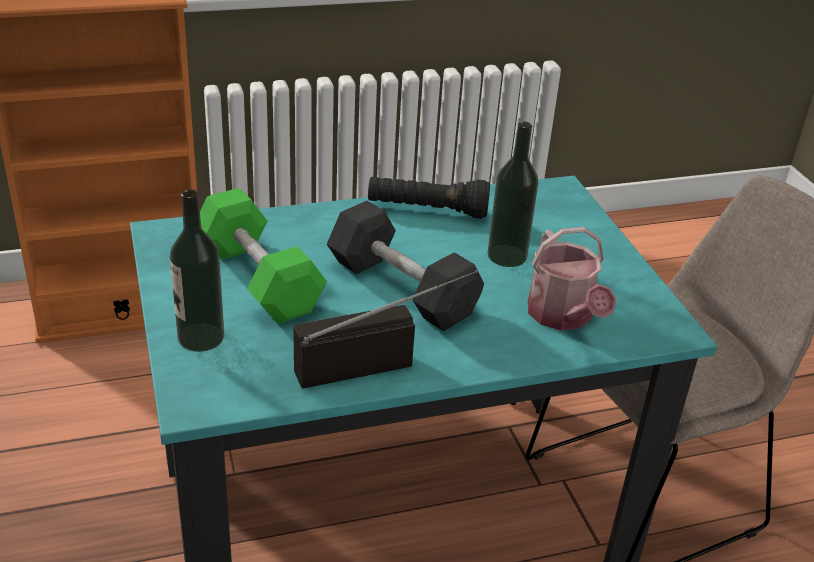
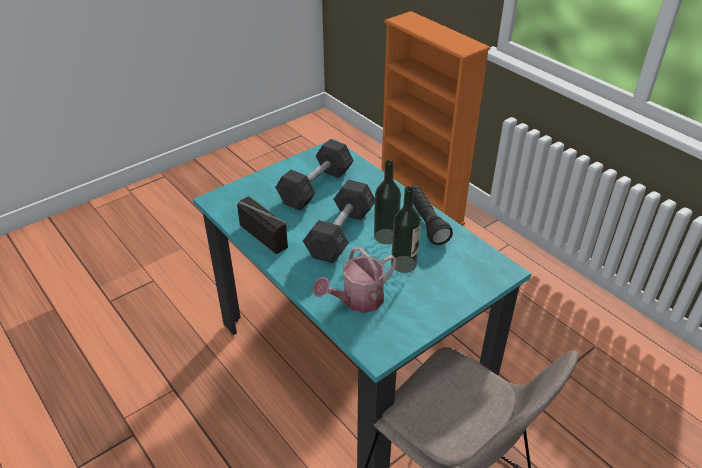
camera: 70 degrees right, 5 degrees up
(201, 337) = (260, 186): bottle -> bottle (386, 236)
(258, 278) = (316, 187): green dumbbell -> grey dumbbell

